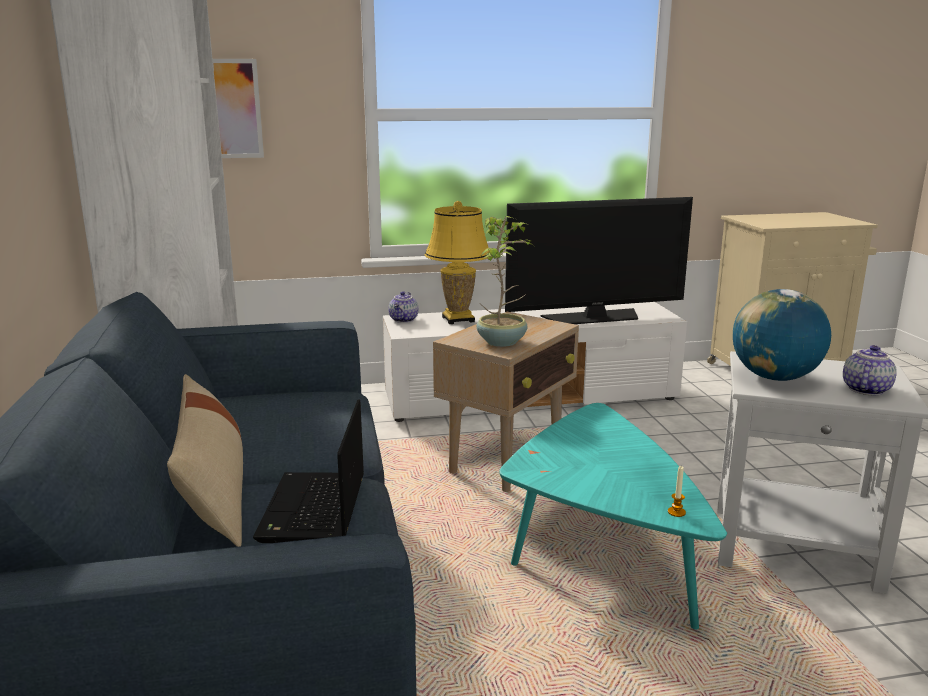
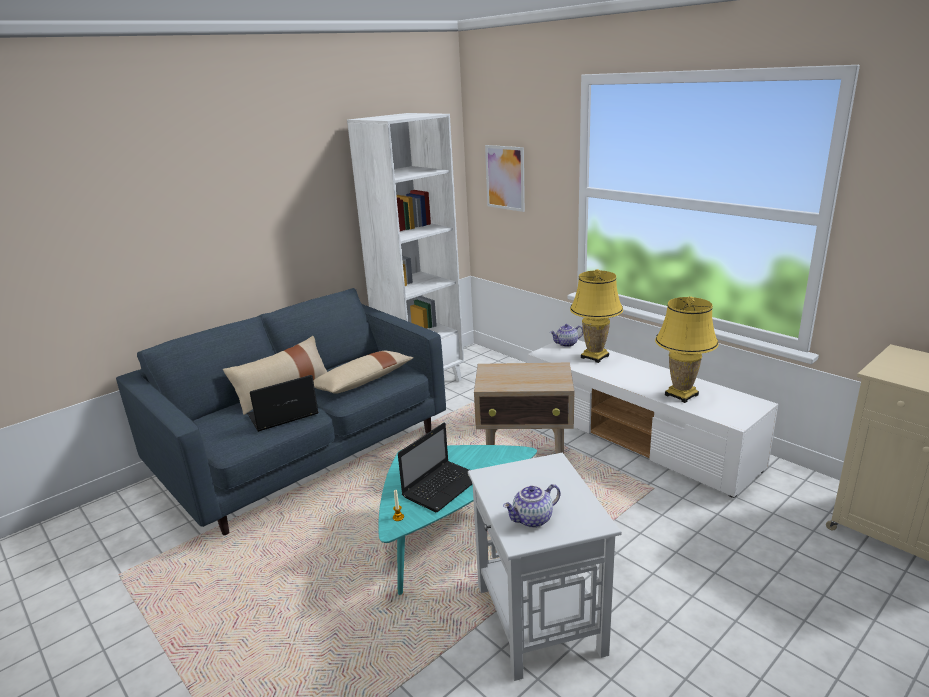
camera: 60 degrees right, 5 degrees up
(305, 426) = (363, 381): none -> beige pillow
(503, 342) = (502, 380): potted plant -> none
(594, 317) = (681, 395): television -> yellow table lamp
(627, 467) = (443, 486): none -> laptop
(774, 377) = (517, 479): globe -> none
(864, 389) = (532, 520): teapot -> teapot turned 150 degrees clockwise

